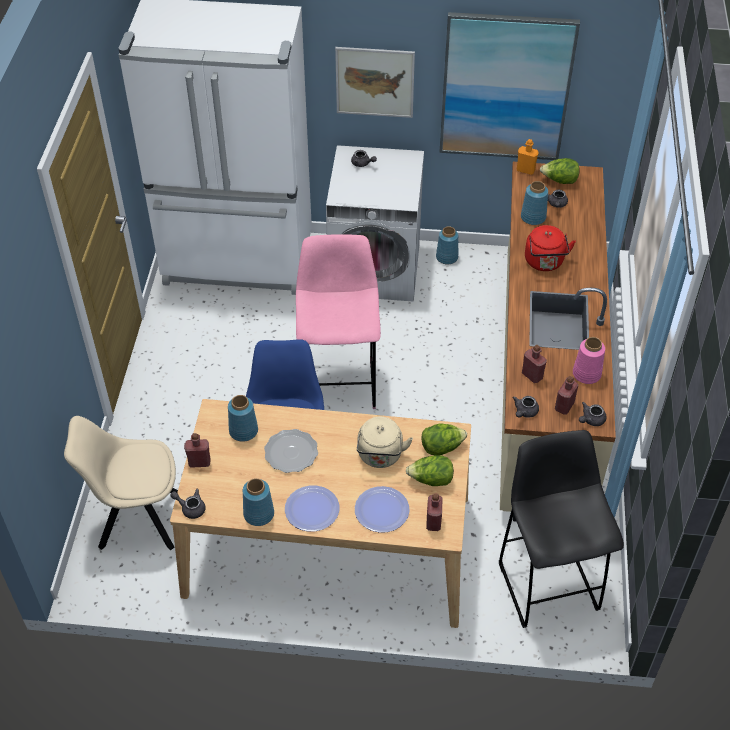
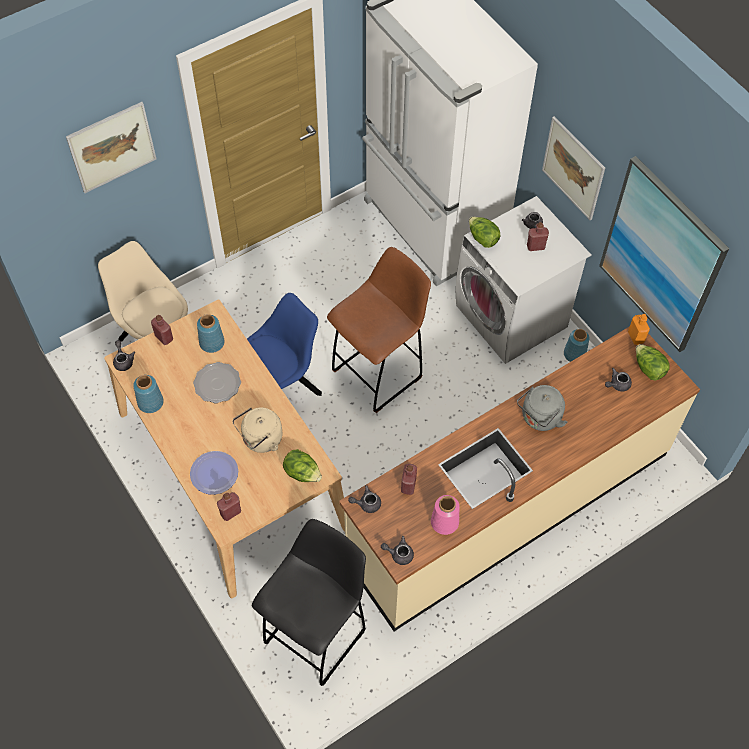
camera: 50 degrees right, 10 degrees up
(30, 307) = (112, 147): none -> picture
(312, 509) = (180, 430): plate -> none
(339, 382) = (379, 373): pink stool -> brown stool
(431, 480) = (266, 486): lettuce -> lettuce (482, 238)
(533, 217) = (584, 378): blue vase -> none
(544, 263) = (539, 418): red kettle -> grey kettle
(564, 406) = (396, 527): red bottle -> red bottle (535, 246)

